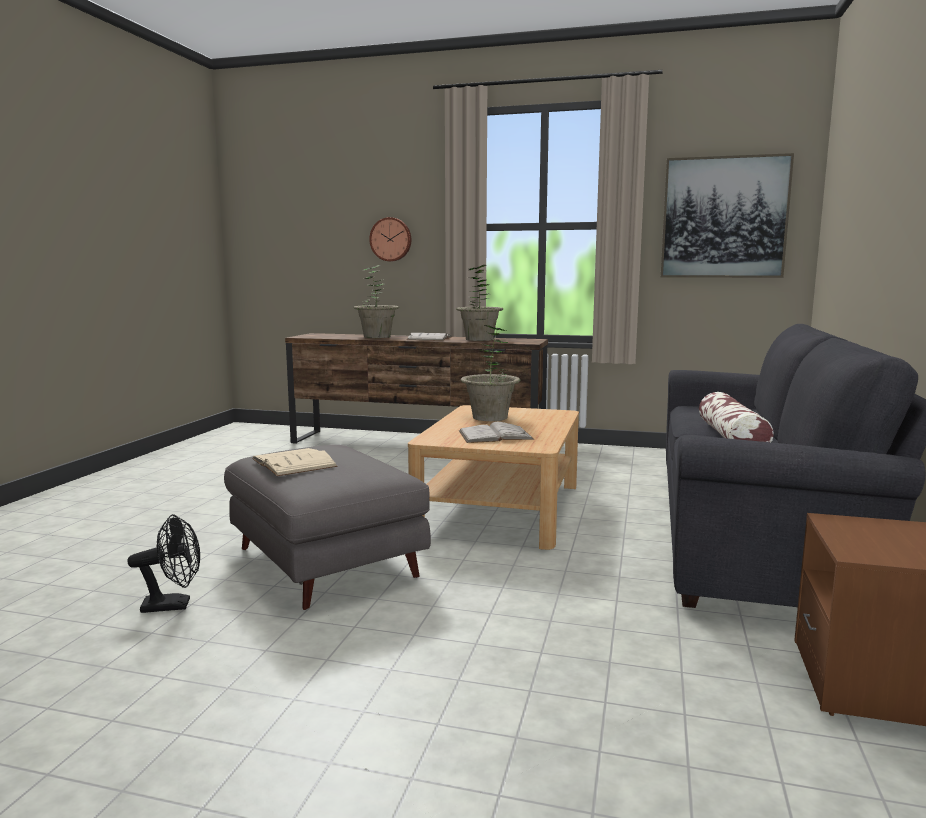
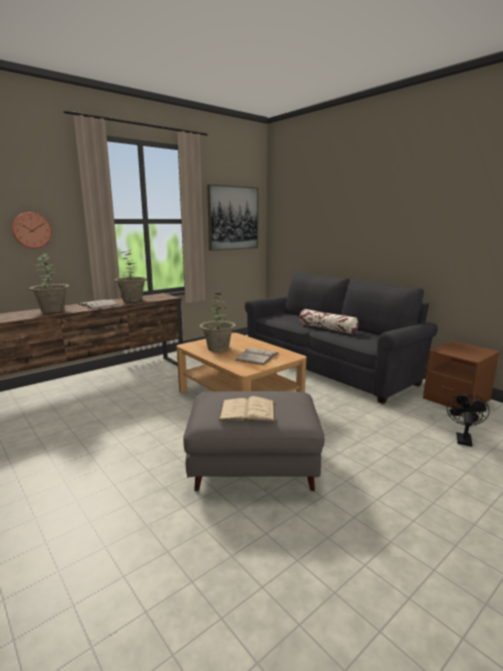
camera: 55 degrees left, 5 degrees up
(174, 605) = (261, 541): black fan -> black fan (463, 438)

